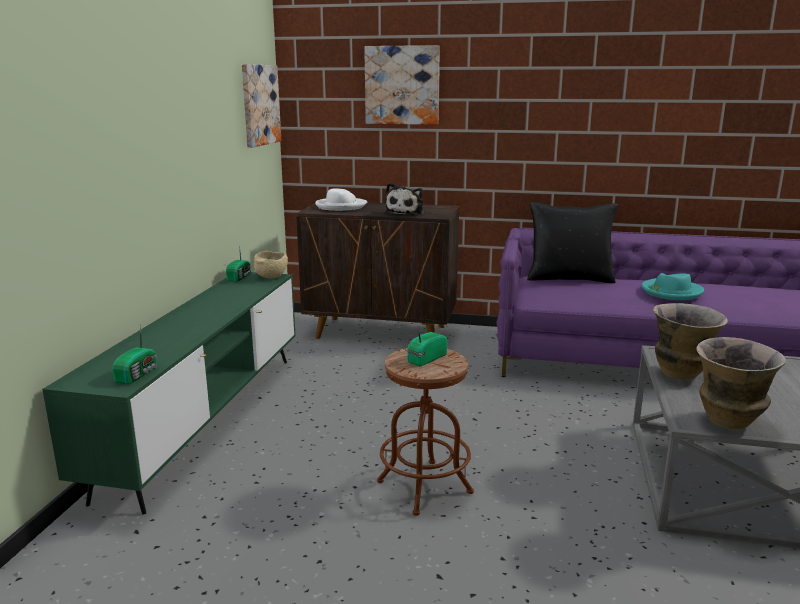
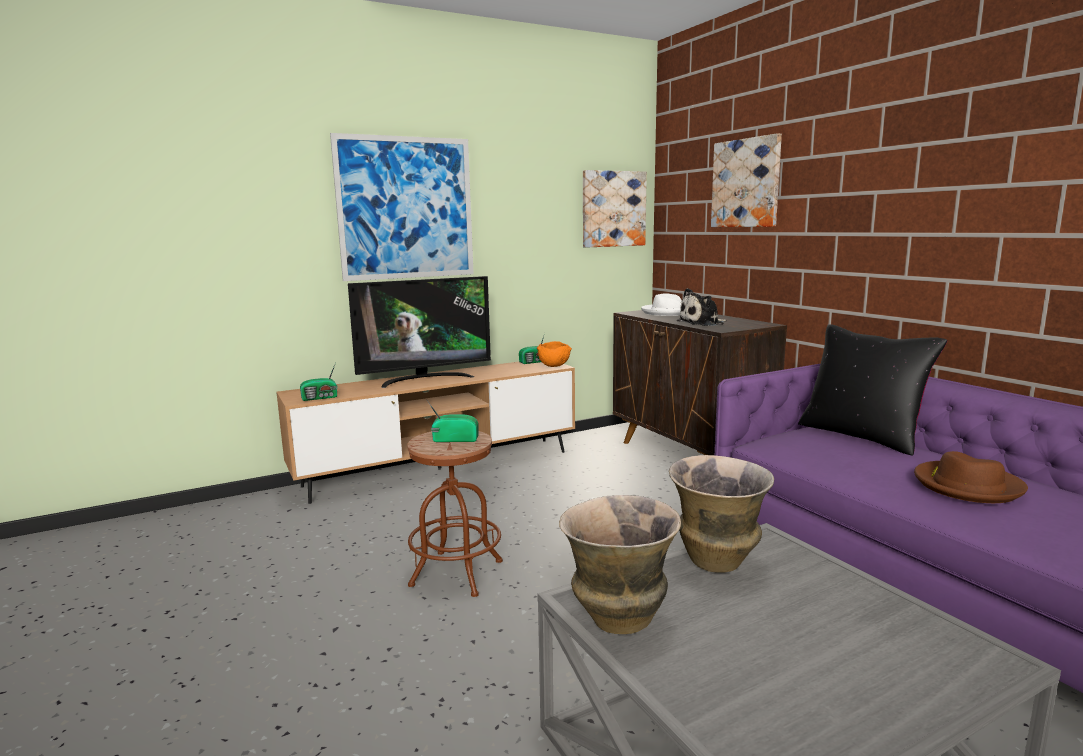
camera: 50 degrees right, 5 degrees down
(130, 113) = (406, 208): none -> picture
(188, 321) = (424, 379): none -> television
(207, 420) = (439, 469): green tv stand -> brown tv stand
(271, 277) = (554, 366): beige bowl -> orange bowl
(671, 292) = (967, 486): turquoise hat -> brown hat

